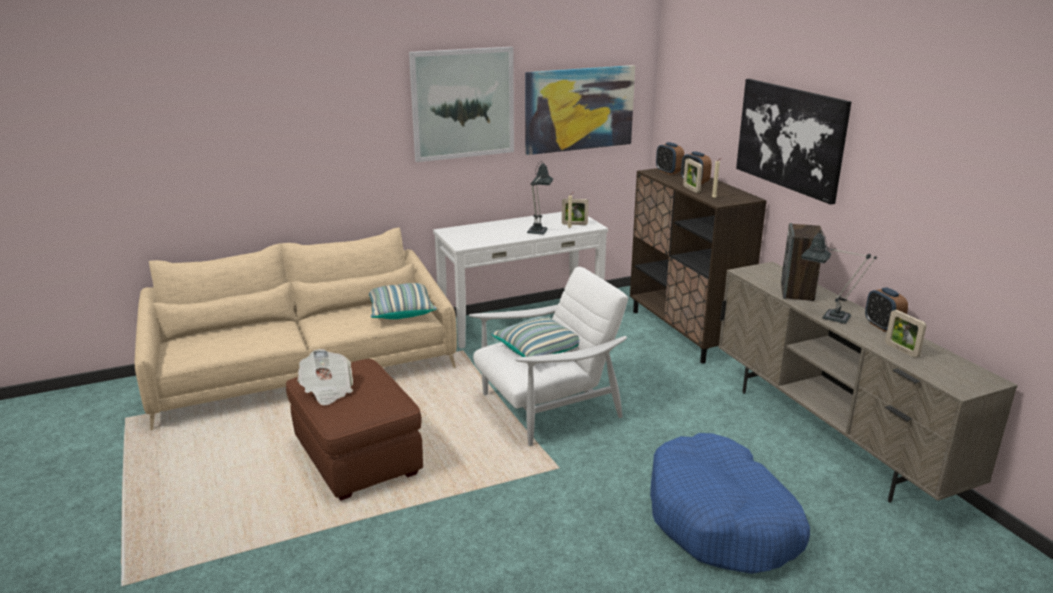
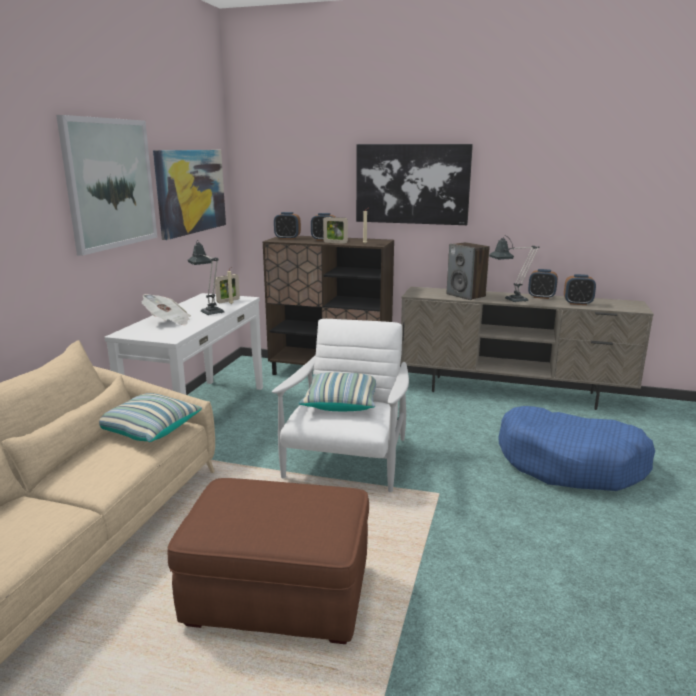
camera: 50 degrees left, 5 degrees down
(327, 390) = (254, 524): newspaper -> newspaper (168, 322)
(901, 350) = (577, 303): picture frame -> alarm clock

